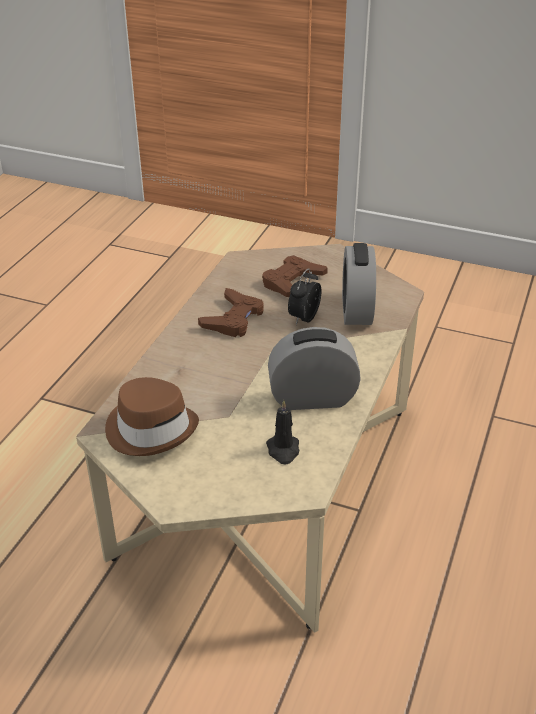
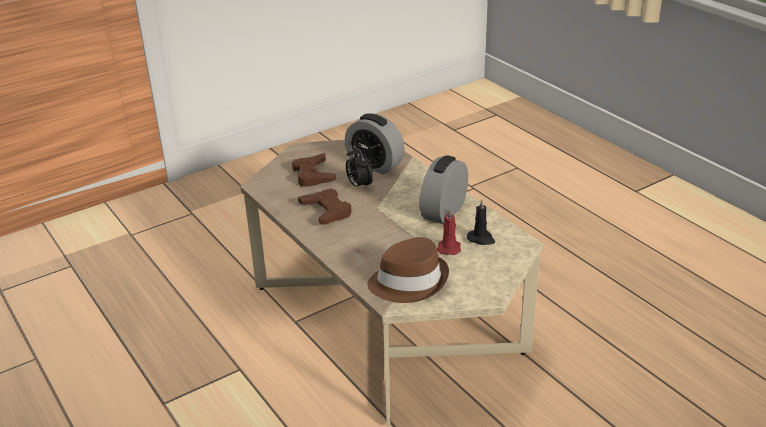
camera: 55 degrees left, 5 degrees down
(242, 432) = (449, 248): none -> red candle

